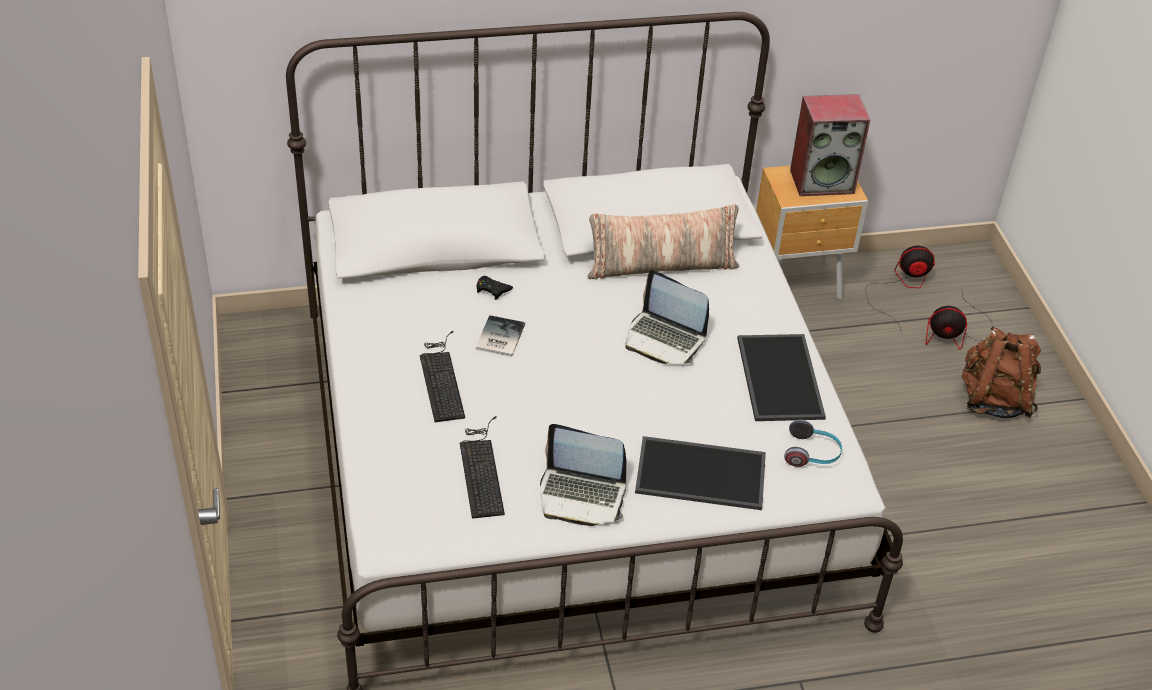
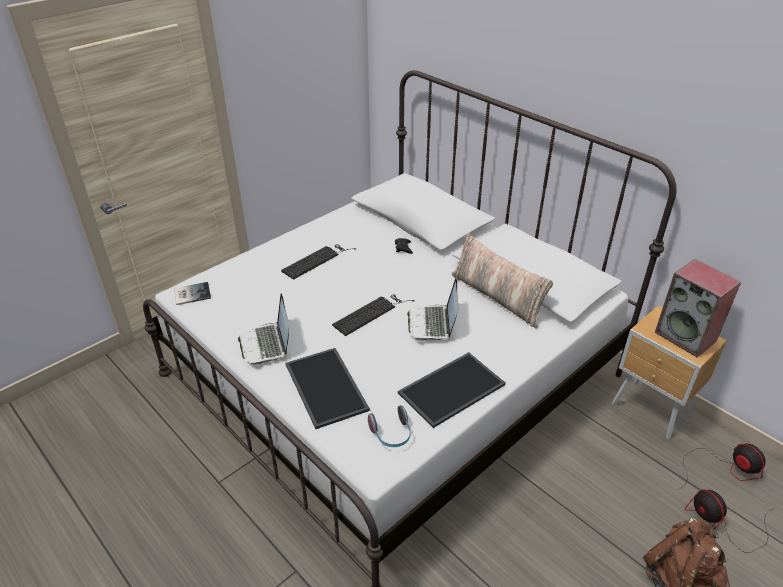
camera: 60 degrees right, 5 degrees down
(481, 469) = (259, 300): keyboard -> keyboard (371, 313)
(498, 337) = (367, 265): book -> book (191, 293)

